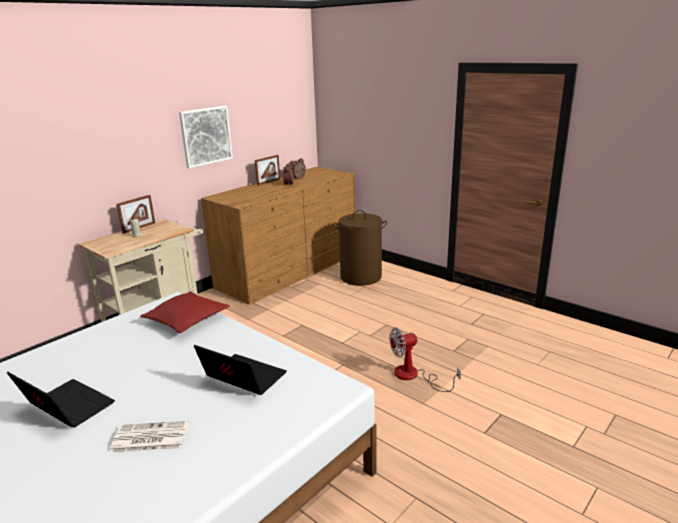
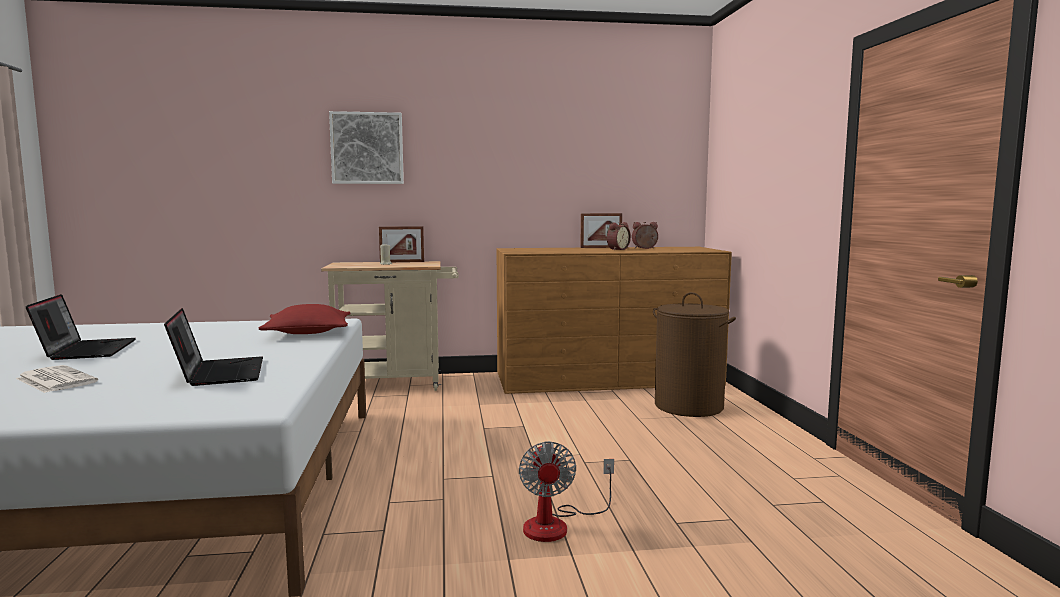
camera: 40 degrees right, 15 degrees down
(206, 136) = (516, 173): picture -> picture (367, 148)
(414, 376) = (557, 524): fan -> fan turned 120 degrees counterclockwise

